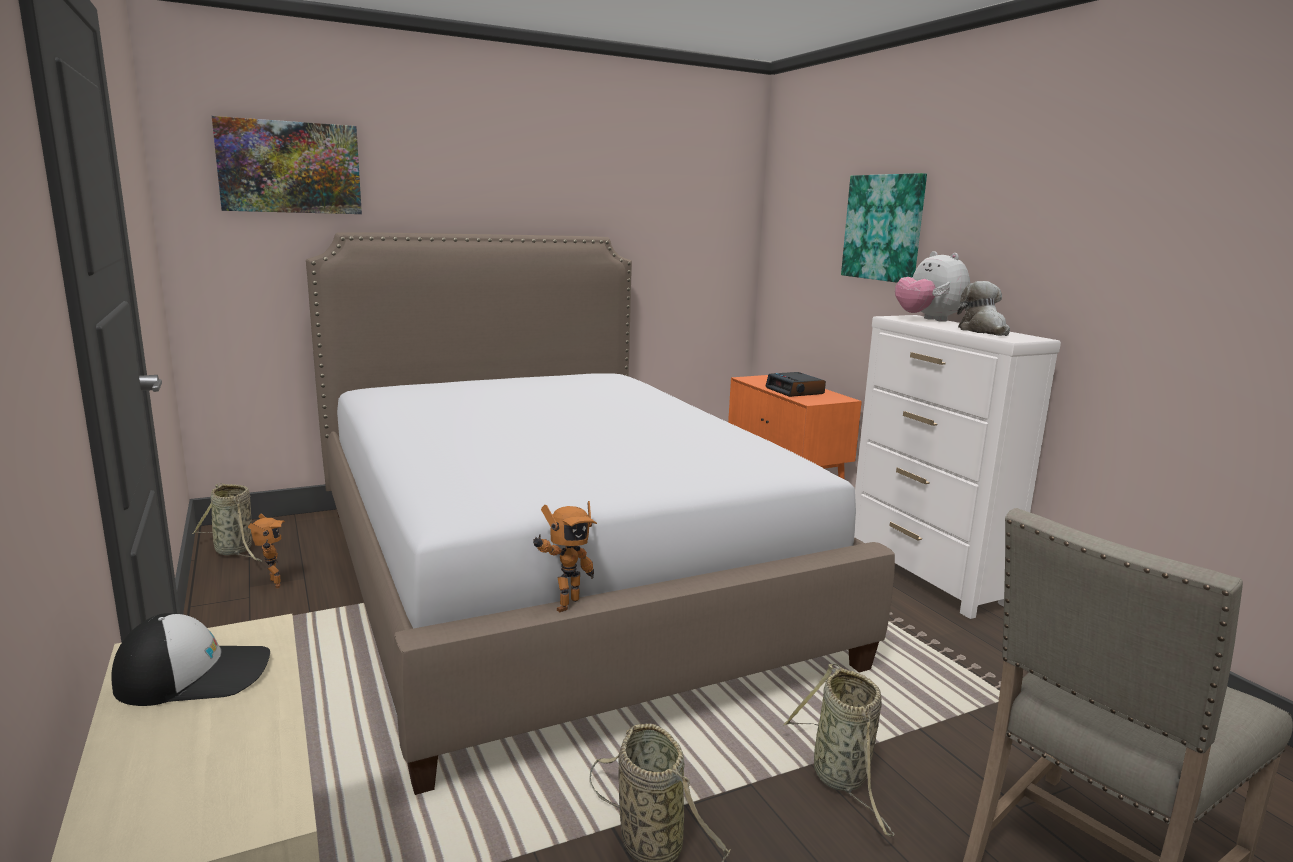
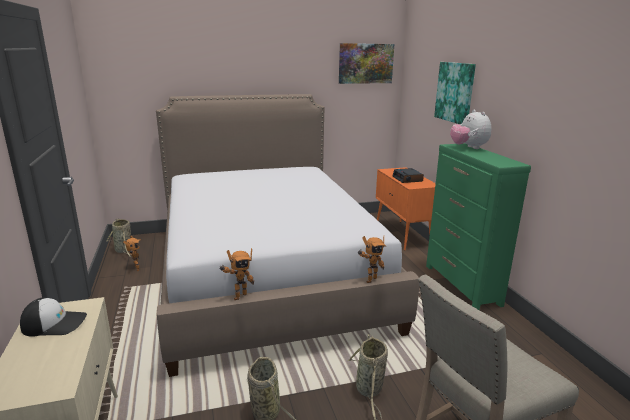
camera: 10 degrees right, 5 degrees up
(289, 167) = (147, 64): picture -> picture (365, 63)
(807, 559) = (370, 279): none -> toy robot
(925, 576) = (462, 285): white dresser -> green dresser
(983, 331) = (491, 157): plush toy -> none

